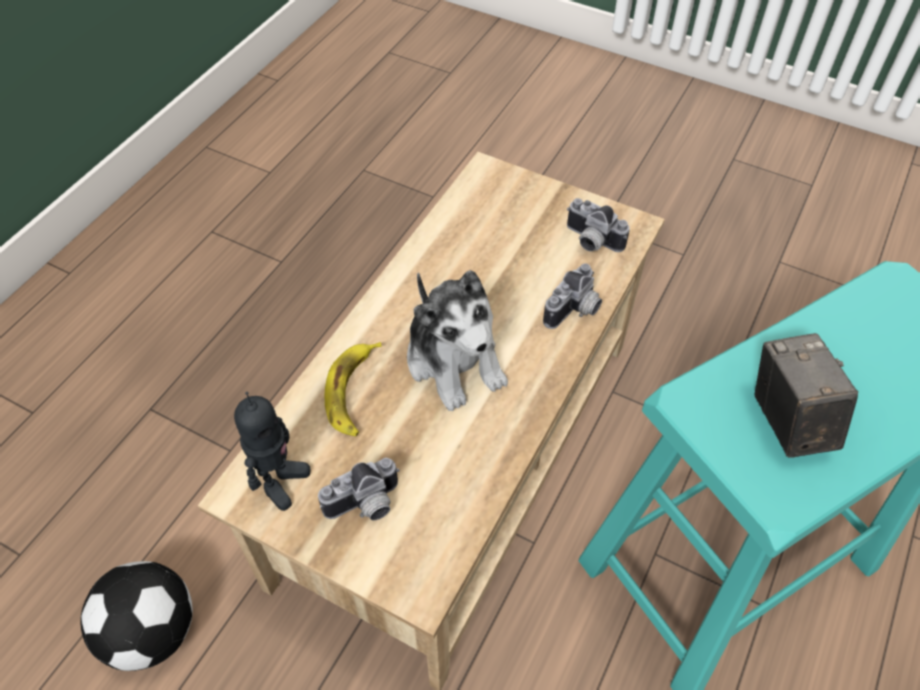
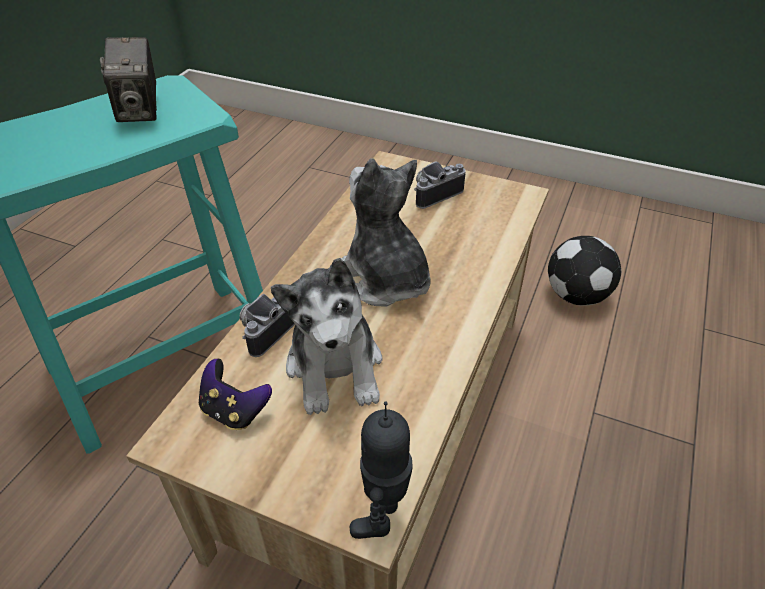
camera: 175 degrees right, 10 degrees down
(280, 482) = (498, 200): toy robot -> toy robot (382, 516)
(353, 392) = (467, 252): banana -> none
(509, 270) = (335, 367): none -> plush toy
(590, 242) = (234, 411): camera -> game controller

